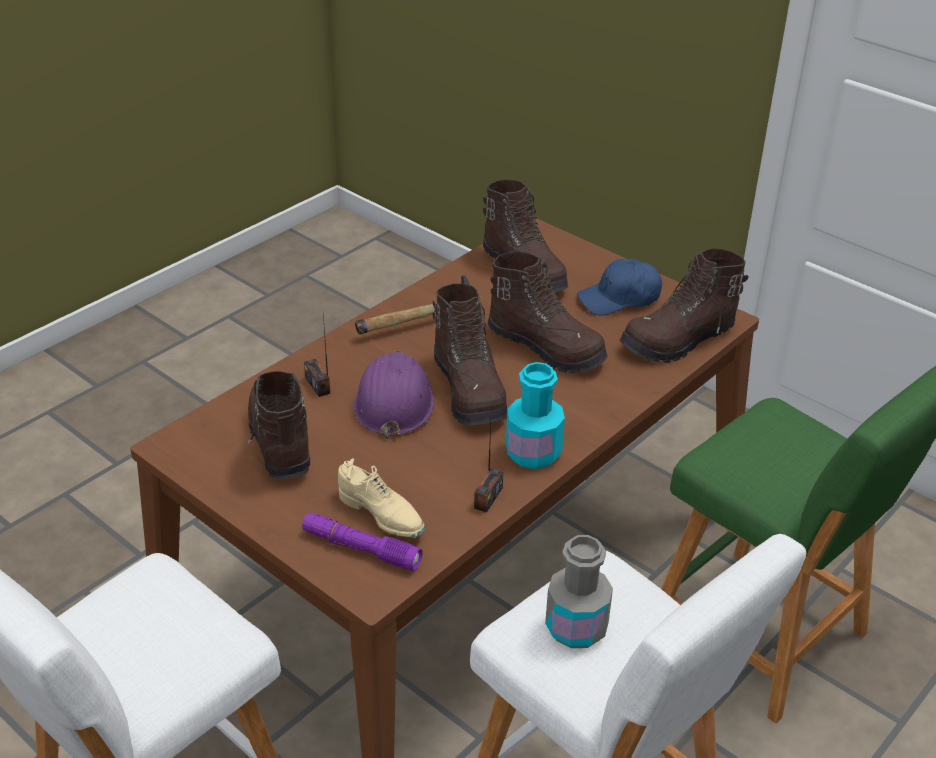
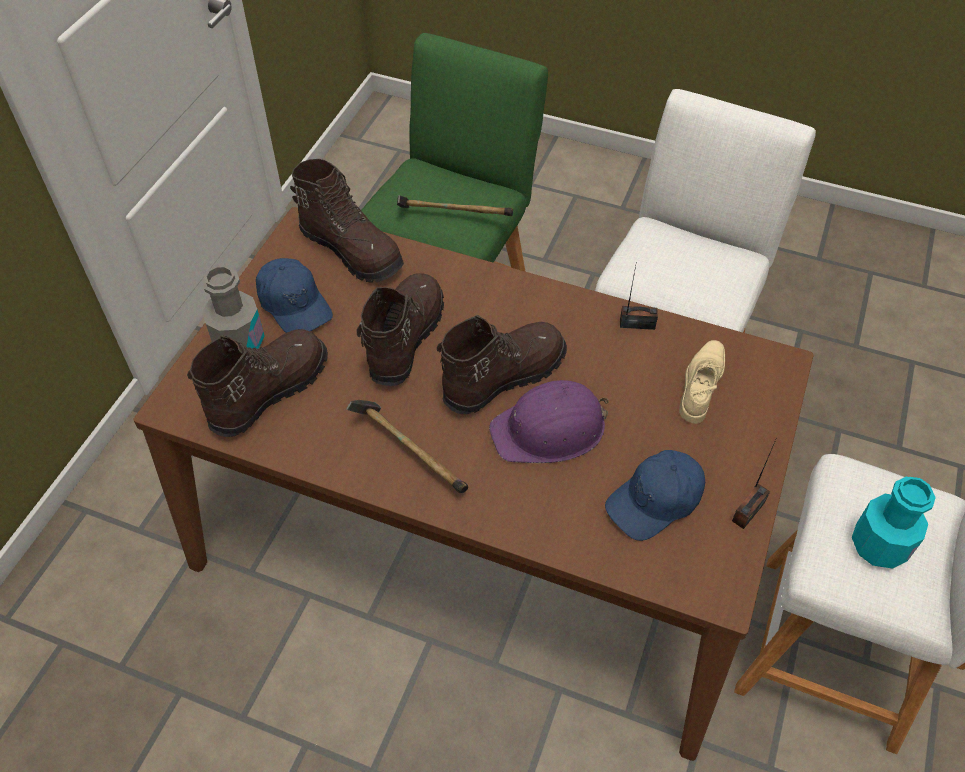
camera: 110 degrees left, 15 degrees up
(280, 439) = (655, 501): brown boot -> blue cap
(318, 385) = (557, 504): radio -> radio (748, 511)
(361, 549) = (746, 385): purple flashlight -> none
(533, 453) = (565, 310): turquoise bottle -> turquoise bottle (879, 545)
(576, 628) = (697, 273): grey bottle -> grey bottle (239, 342)
(747, 452) = (451, 217): none -> hammer

